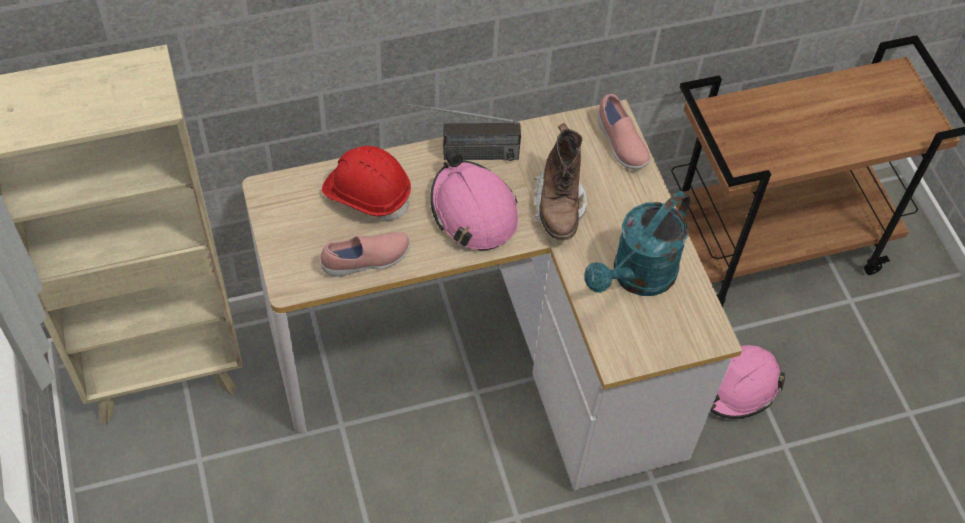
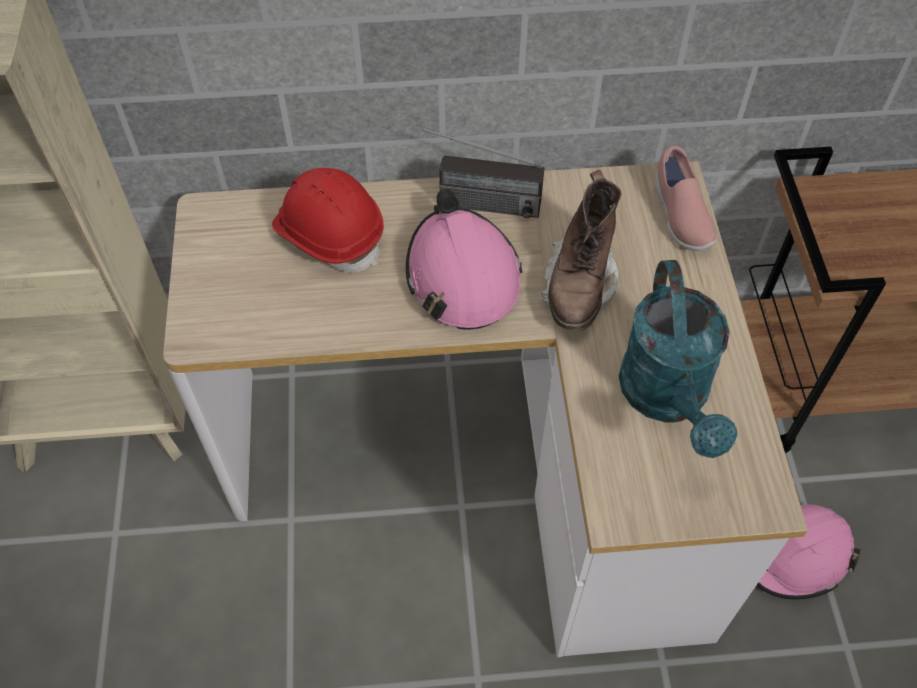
camera: 15 degrees right, 0 degrees up
(366, 261) = (304, 321): pink shoe -> none
(636, 277) = (668, 398): turquoise watering can -> turquoise watering can turned 60 degrees counterclockwise

